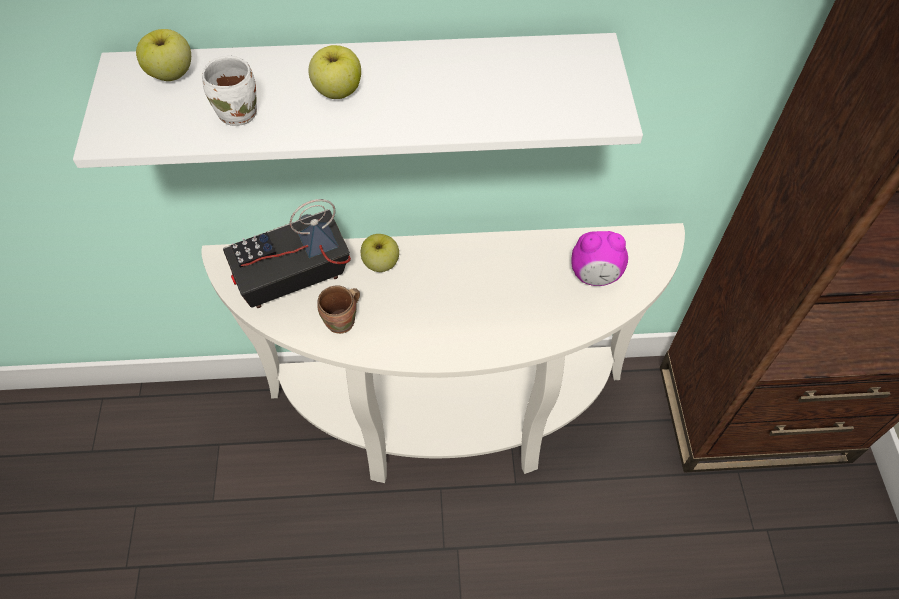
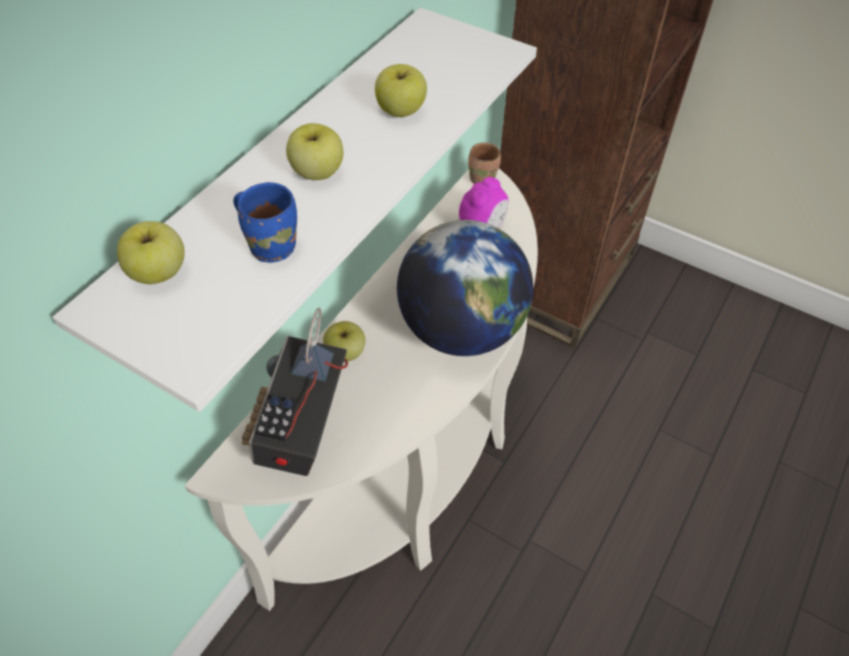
camera: 55 degrees left, 5 degrees down
(241, 112) = (273, 245): white mug -> blue mug
(343, 322) = (382, 413): brown mug -> brown mug (483, 178)
(457, 96) = (401, 111): none -> apple
(468, 325) = (461, 329): none -> globe

